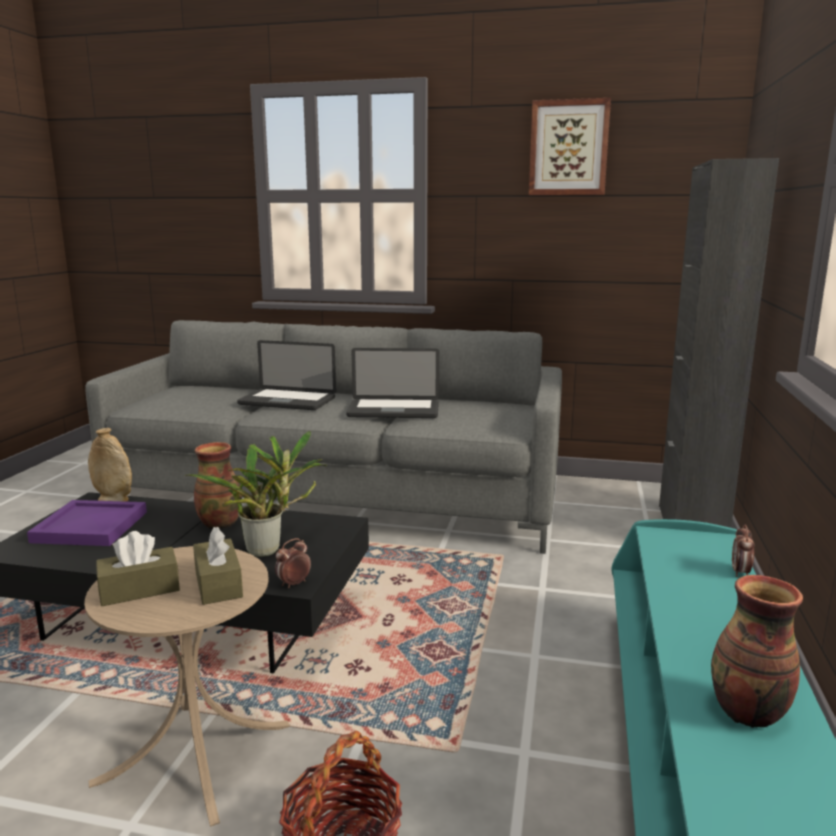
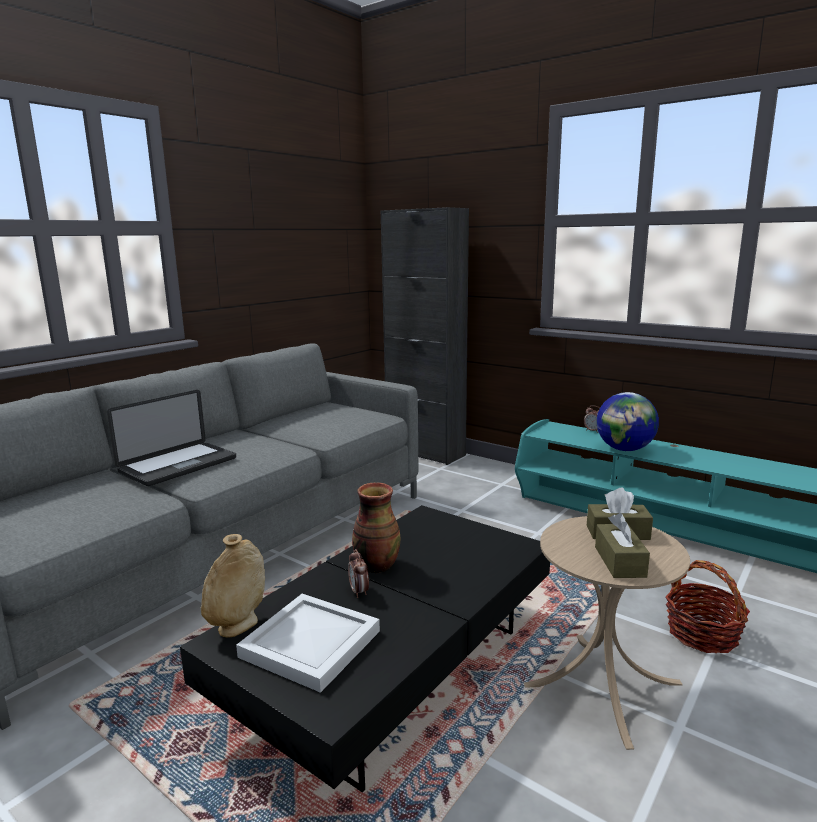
camera: 65 degrees left, 0 degrees up
(91, 527) = (313, 643): purple tray -> white tray
(268, 550) = (455, 549): potted plant -> none
(293, 584) = (524, 546): alarm clock -> alarm clock (359, 592)
(393, 410) = (285, 434): laptop -> none
(568, 148) = (276, 189): picture -> none
(678, 607) = (625, 449): none -> globe
(747, 712) = (718, 461): vase -> none

